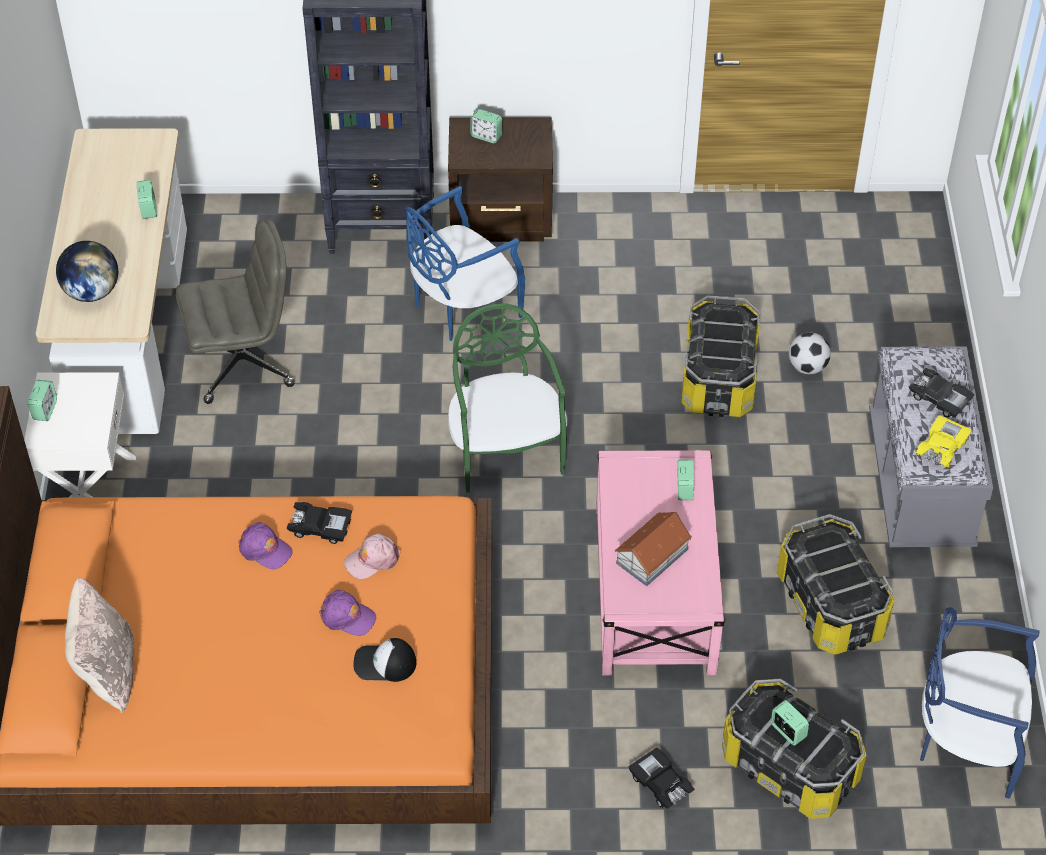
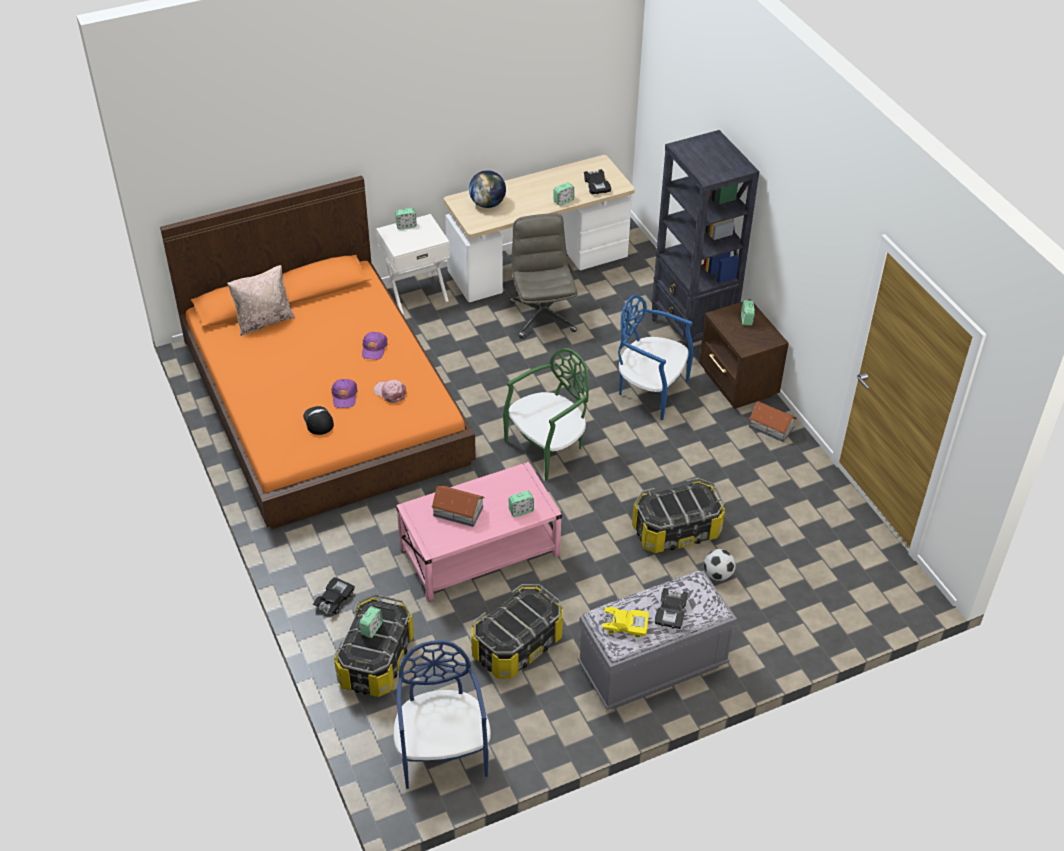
camera: 65 degrees right, 5 degrees down
(243, 363) = (542, 316): grey office chair -> grey office chair turned 150 degrees counterclockwise
(320, 527) = (402, 364): black toy car -> black toy car (597, 186)
(596, 221) = (771, 427): none -> toy house

